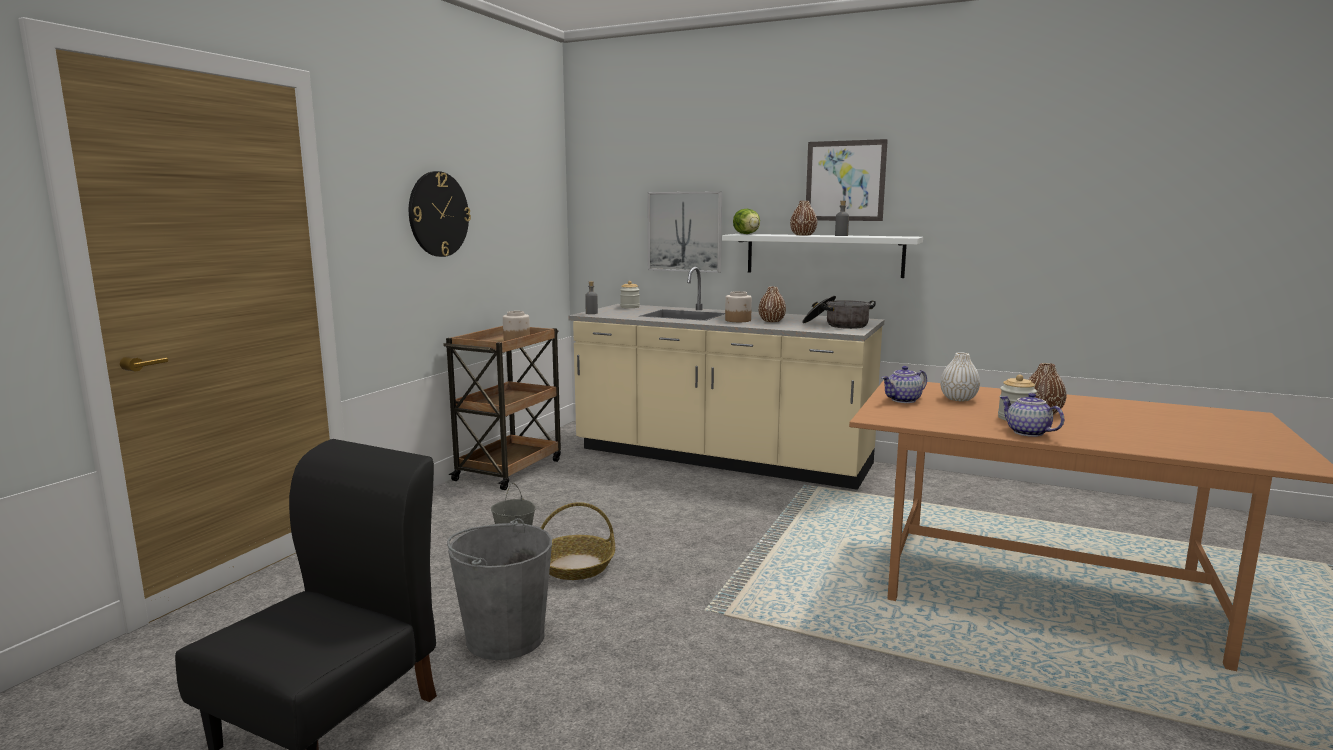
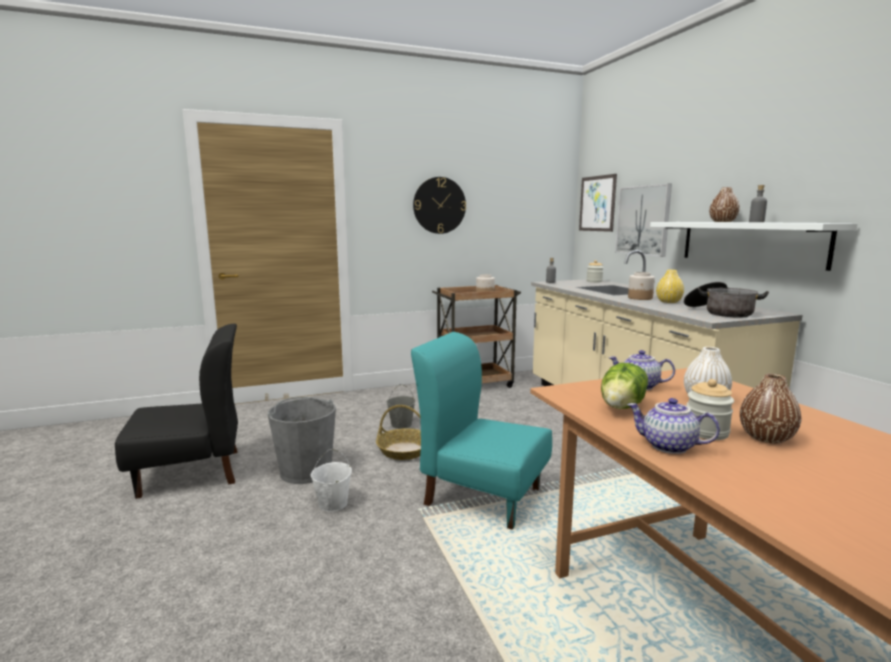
camera: 45 degrees right, 0 degrees up
(612, 650) = (332, 503): none -> white bucket
(732, 572) = (482, 495): none -> turquoise chair
(747, 234) = (679, 221): lettuce -> lettuce (623, 406)
(771, 321) = (668, 302): brown vase -> yellow vase
(845, 181) = (777, 164): picture -> picture (597, 203)
(1027, 433) = (668, 446): teapot -> teapot turned 75 degrees counterclockwise

